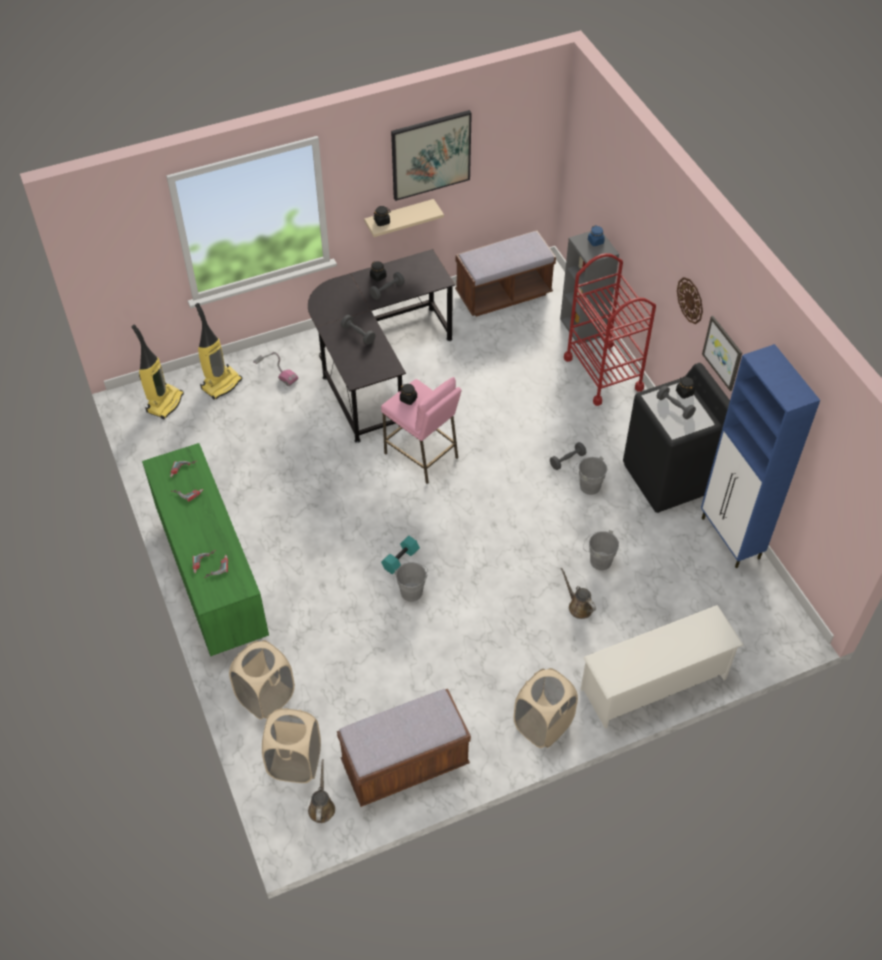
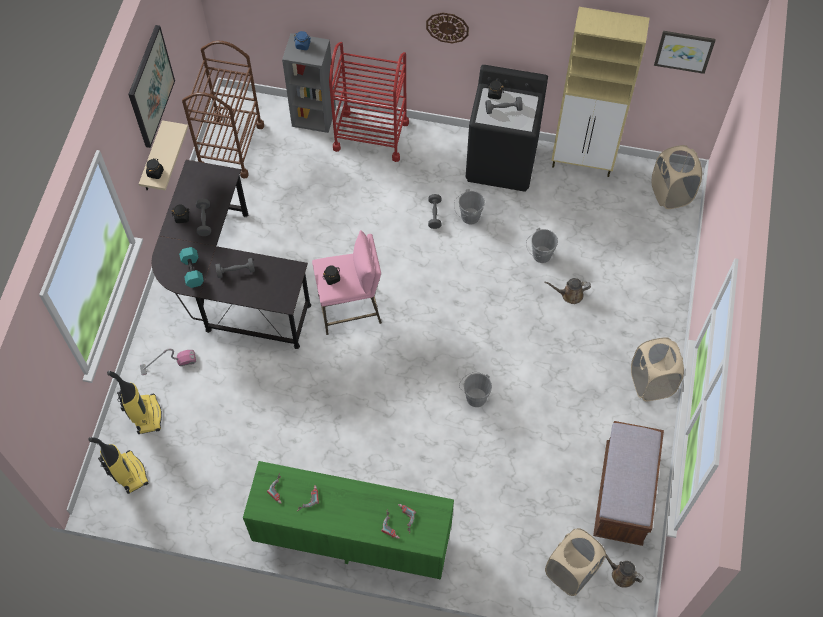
camera: 55 degrees left, 10 degrees up
(266, 697) = (498, 560): beige laundry basket -> beige laundry basket (671, 193)
(401, 560) = (440, 387): turquoise dumbbell -> turquoise dumbbell (193, 271)
(503, 294) = (231, 146): brown bench -> brown cart
(654, 684) = (666, 291): white shoe rack -> none
(723, 353) = (507, 44): picture -> picture (684, 51)
(730, 539) = (583, 162): blue cabinet -> beige cabinet

